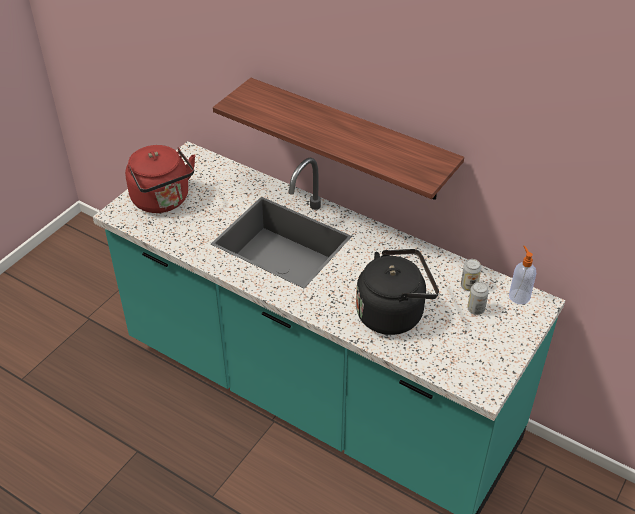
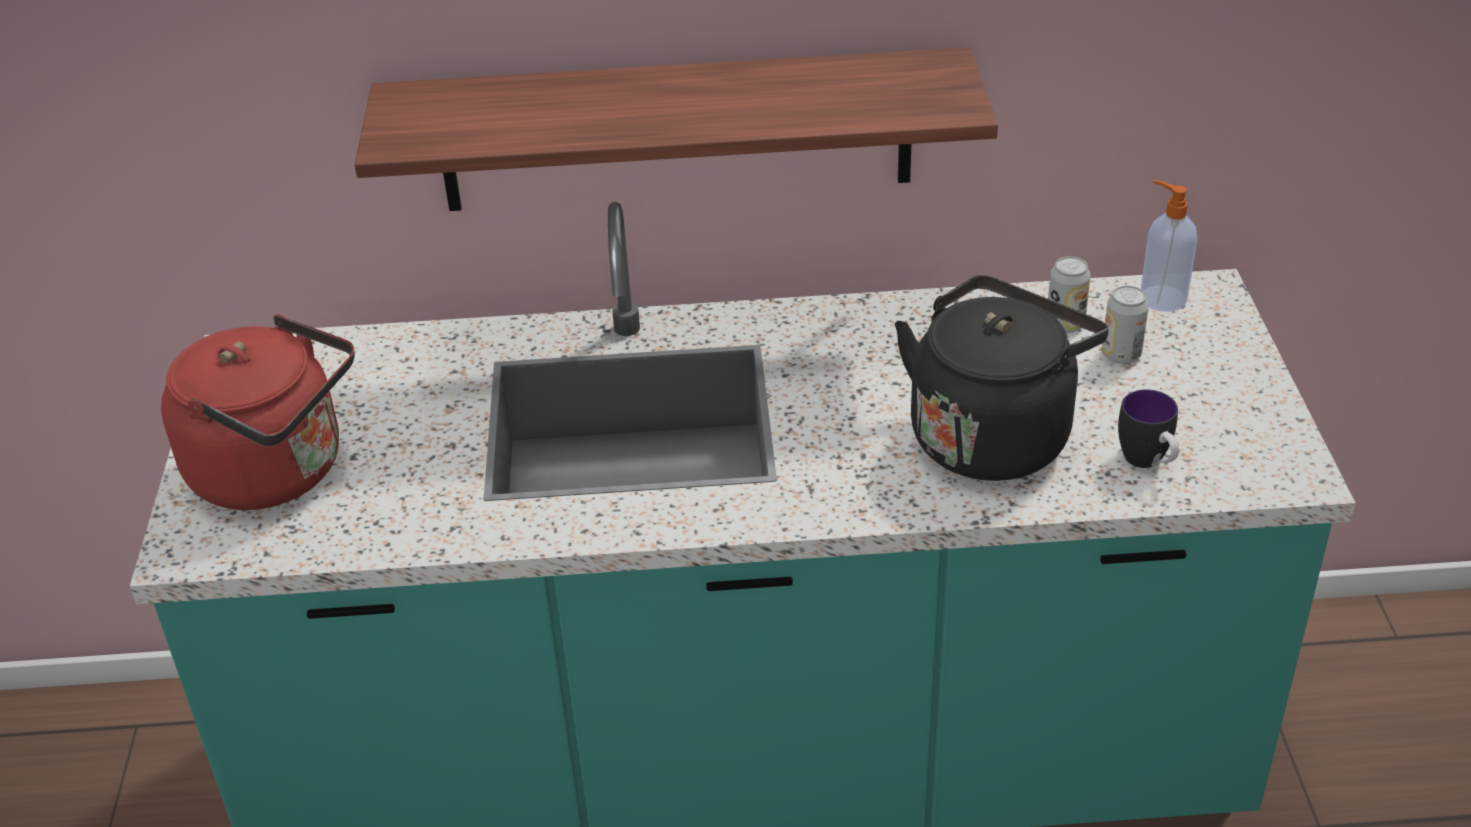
camera: 35 degrees left, 5 degrees down
(435, 355) = (1148, 464): none -> mug

